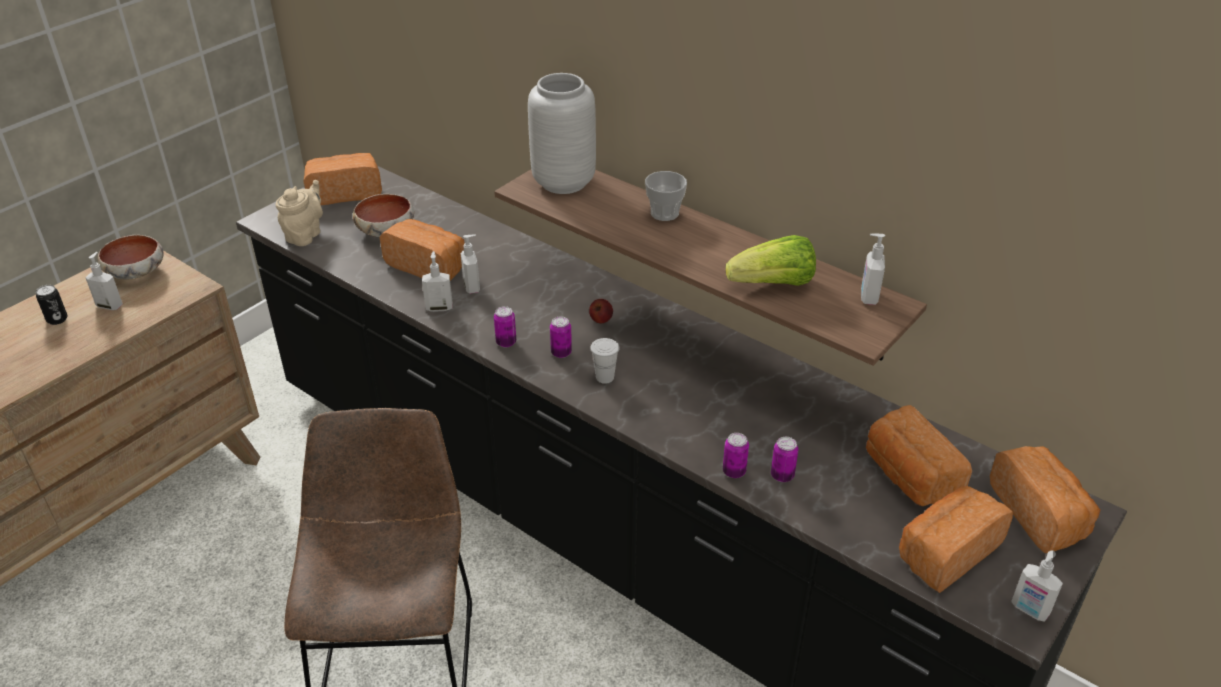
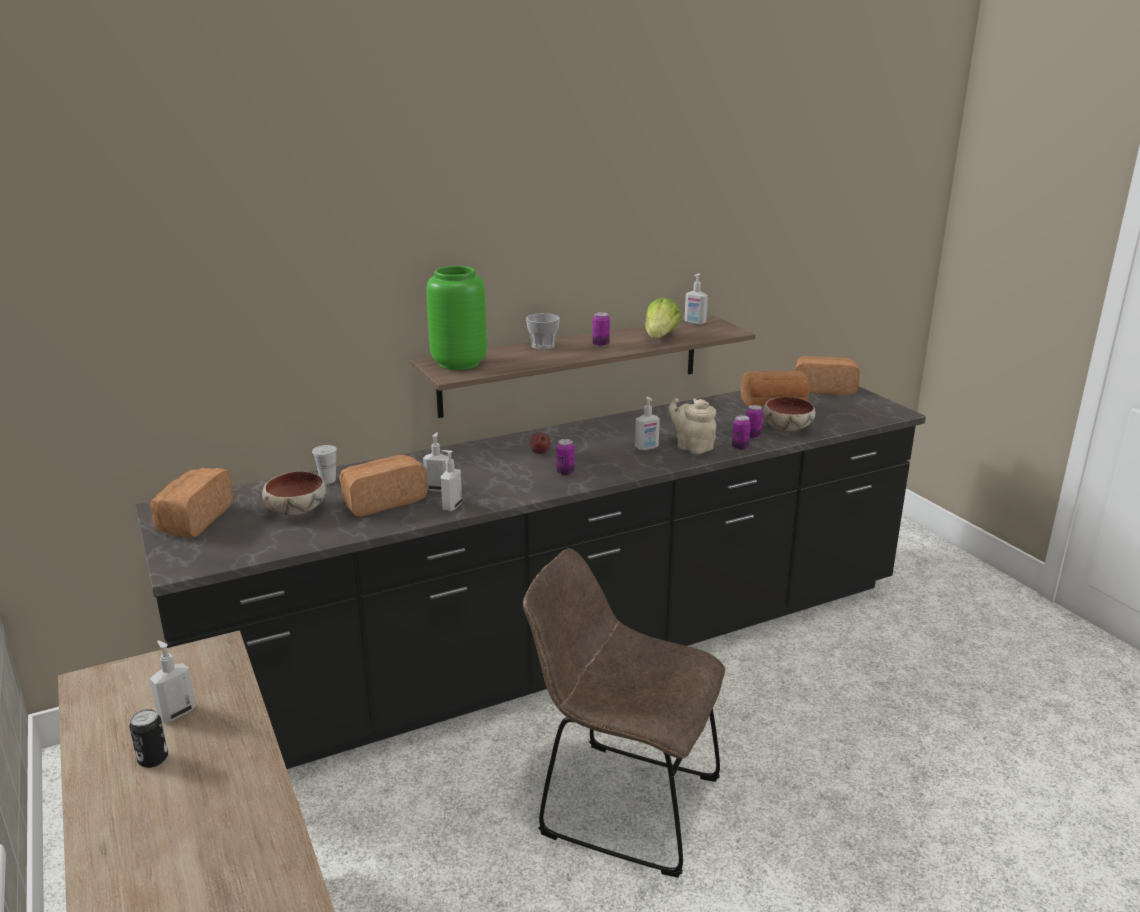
camera: 65 degrees left, 15 degrees down
(137, 273) = (129, 686): bowl -> bowl (786, 428)
(305, 234) = (242, 550): beige teapot -> beige teapot (692, 447)
(506, 342) = (530, 489): can -> can (600, 345)
(563, 181) = (458, 363): grey vase -> green vase
(605, 377) = (609, 464): white cup -> white cup (328, 480)
(946, 552) = (840, 414): bread -> none
(1029, 610) = (890, 408): soap dispenser -> soap dispenser (647, 448)

